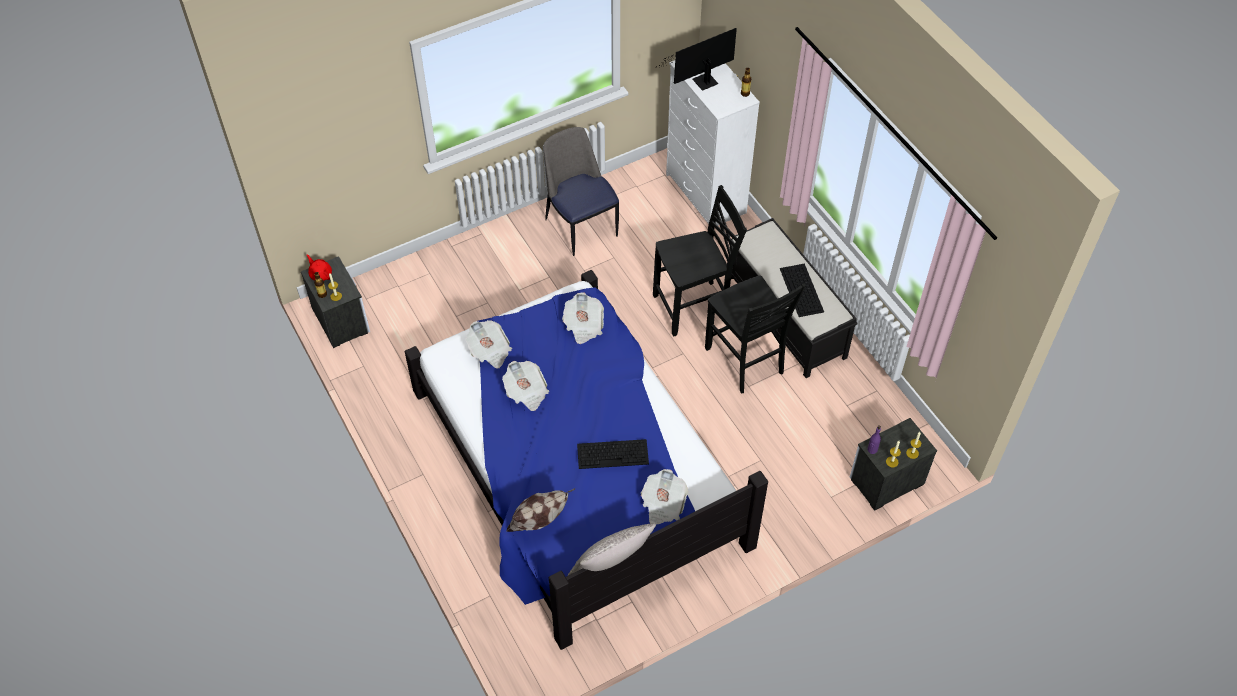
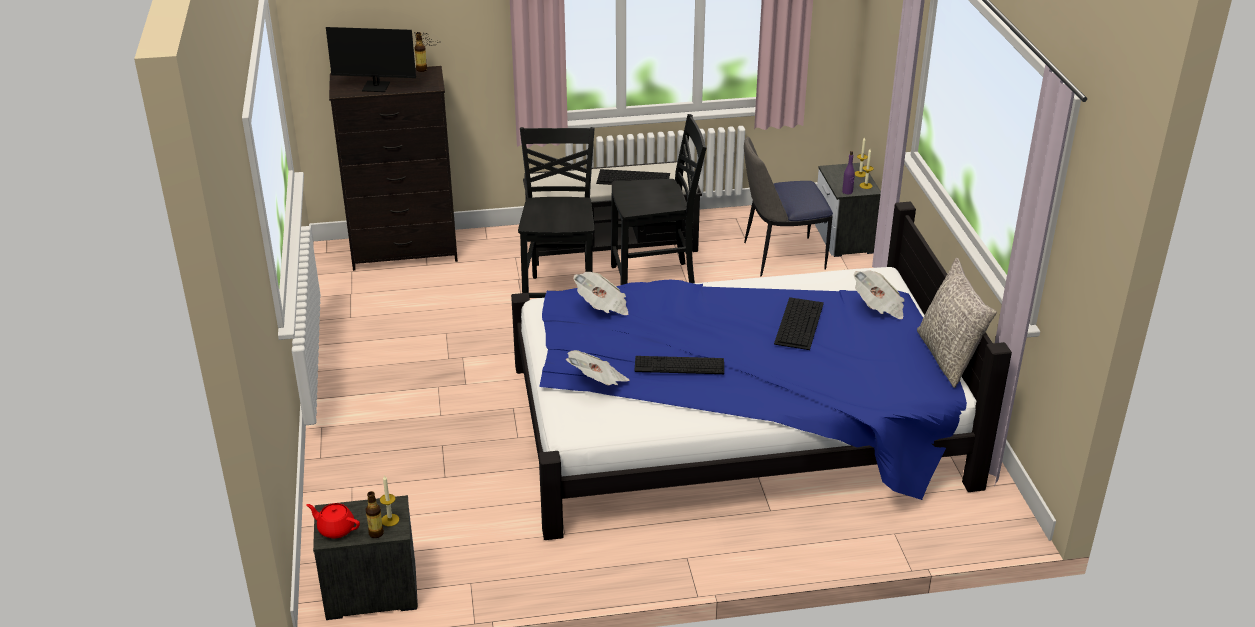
camera: 70 degrees left, 20 degrees down
(320, 274) = (335, 529): red teapot -> red teapot turned 45 degrees clockwise
(526, 392) = (679, 365): newspaper -> keyboard
(541, 525) = (876, 393): pillow -> none
(580, 226) = (377, 346): chair -> chair (781, 256)
(701, 82) = (380, 87): monitor -> monitor turned 75 degrees counterclockwise
(705, 194) = (405, 252): white dresser -> black dresser

